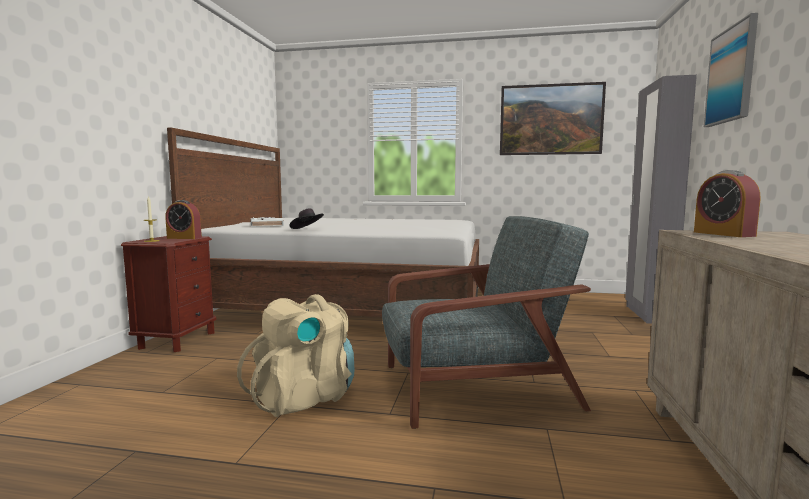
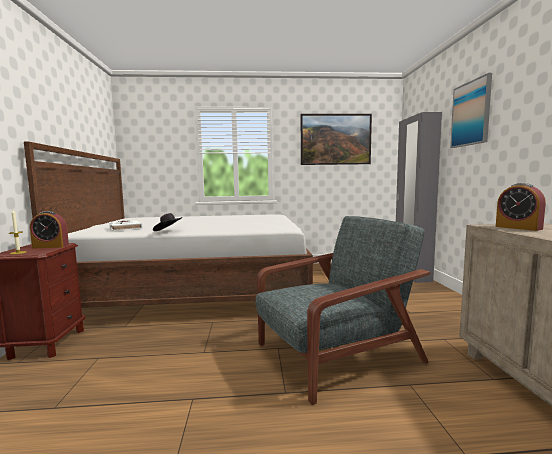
camera: 15 degrees left, 0 degrees up
(304, 397) = (202, 388): beige backpack -> none

